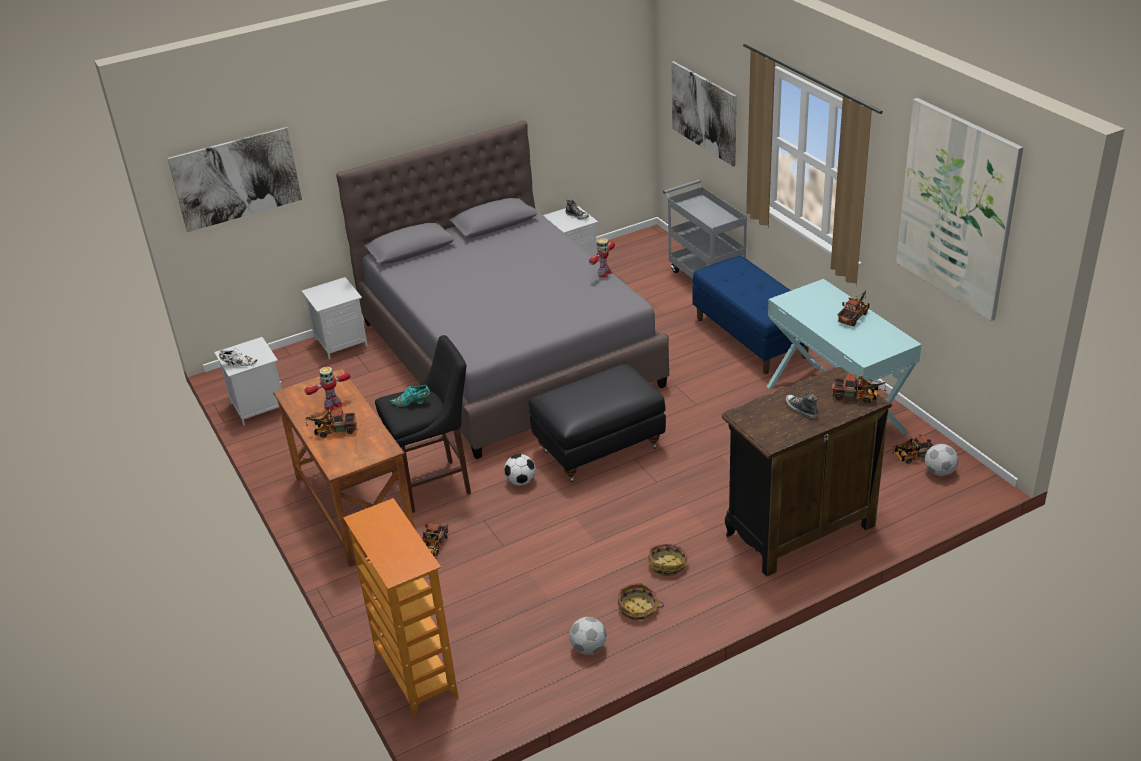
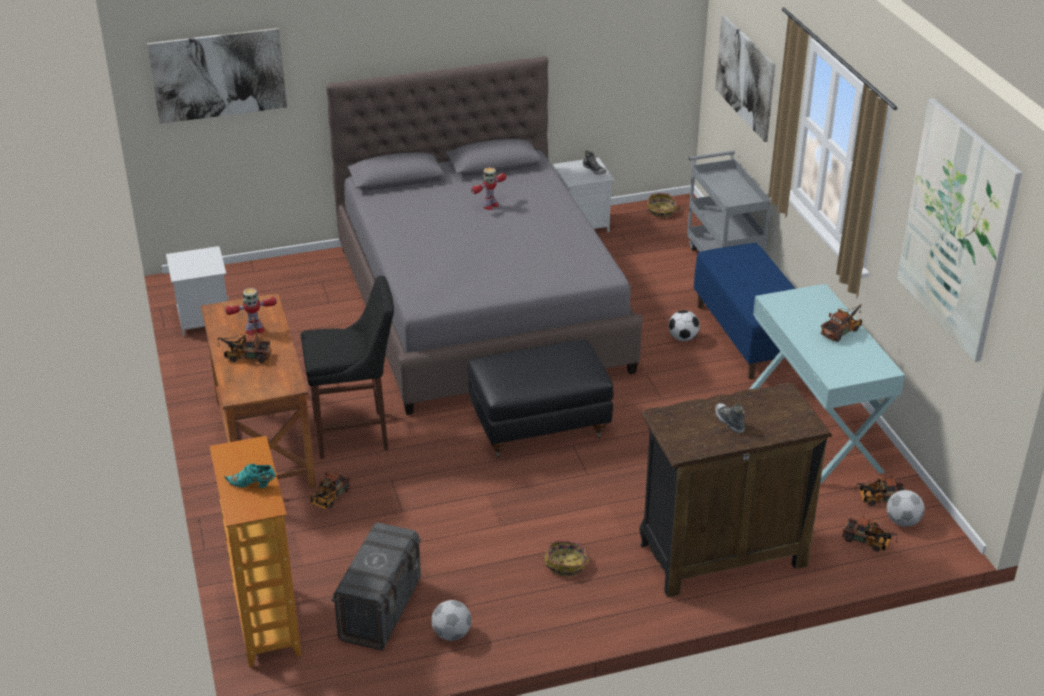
camera: 10 degrees right, 0 degrees up
(238, 364) = (185, 270): white shoe -> none
(341, 342) = (311, 266): grey nightstand -> none
(412, 403) = (336, 342): turquoise shoe -> turquoise shoe (252, 485)
(516, 638) = (381, 609): none -> grey storage box
(521, 481) = (444, 447): football -> football (683, 338)
(604, 273) = (590, 238): toy robot -> toy robot (490, 206)
(638, 608) = (518, 603): basket -> basket (662, 211)
(858, 397) = (797, 419): toy truck -> toy truck (868, 542)

